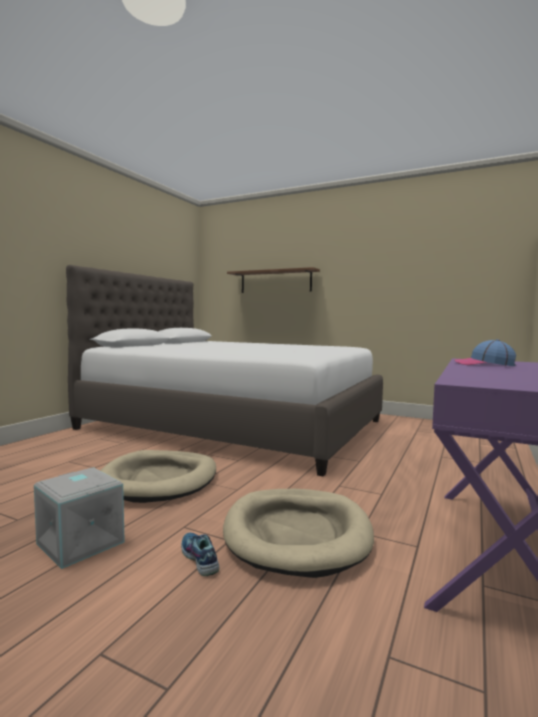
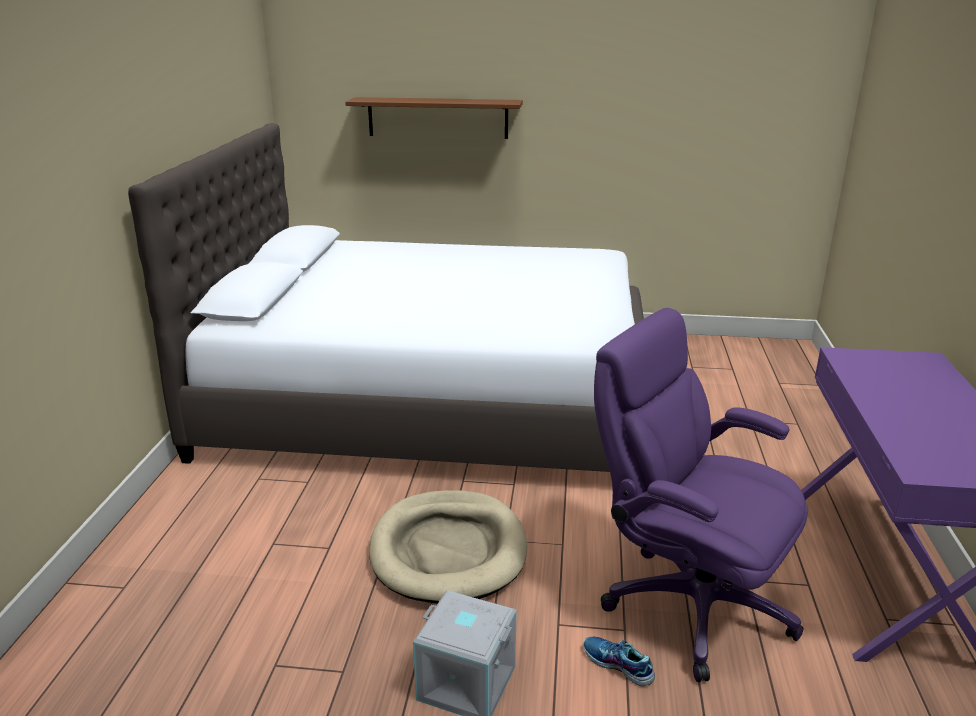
camera: 20 degrees left, 20 degrees up
(297, 534) = (686, 600): beige dog bed -> purple office chair
(483, 364) = (877, 378): cap -> none

